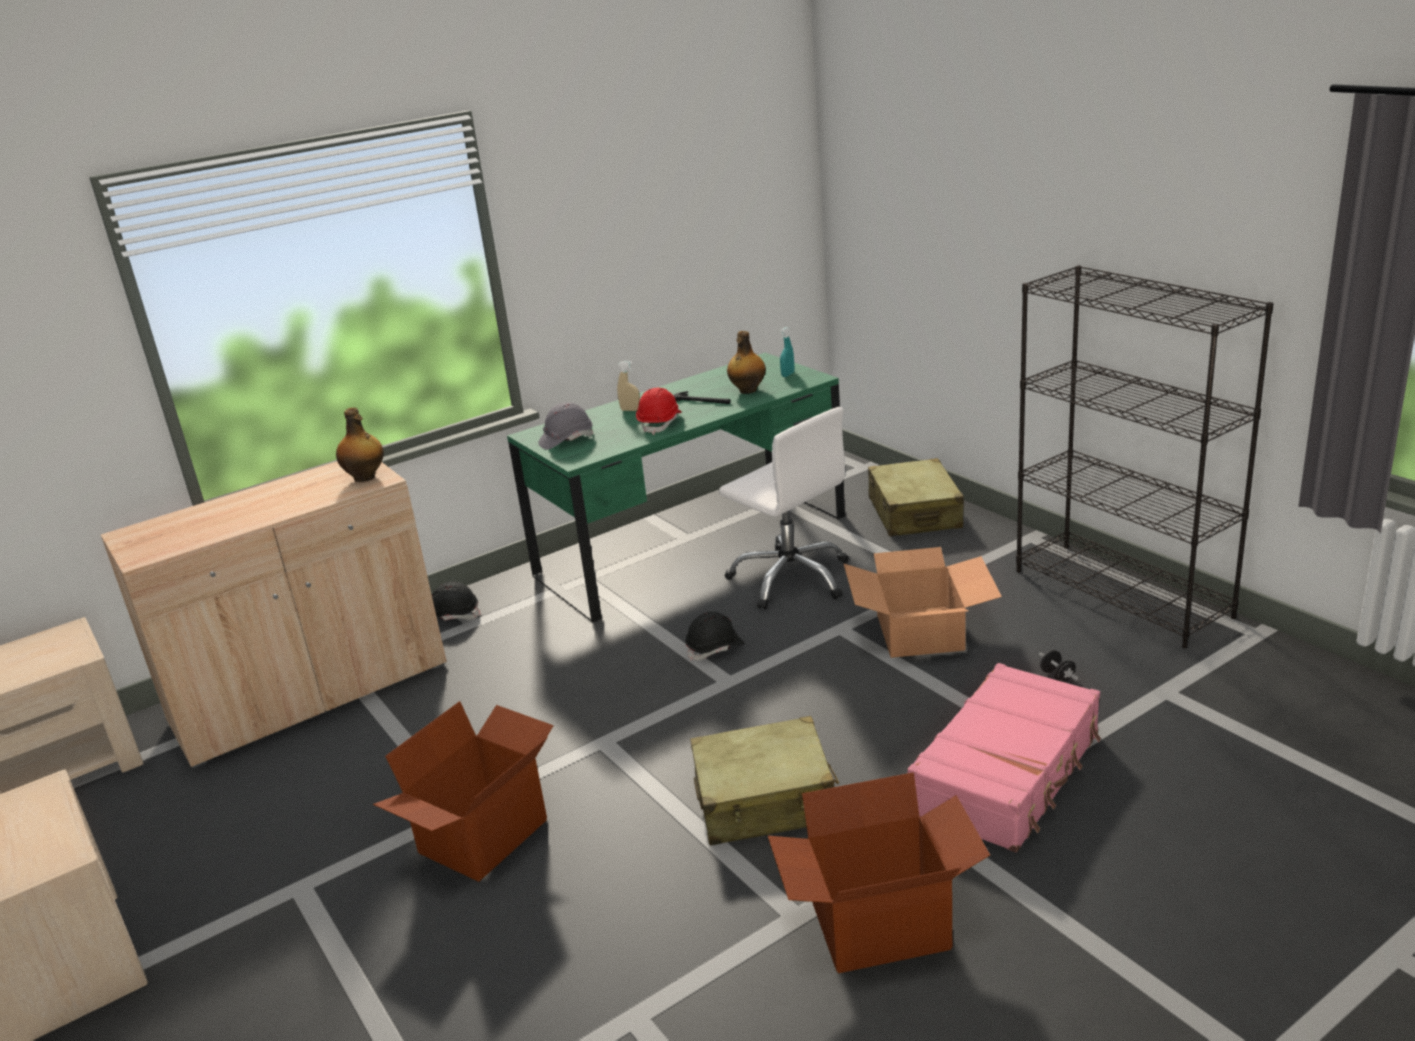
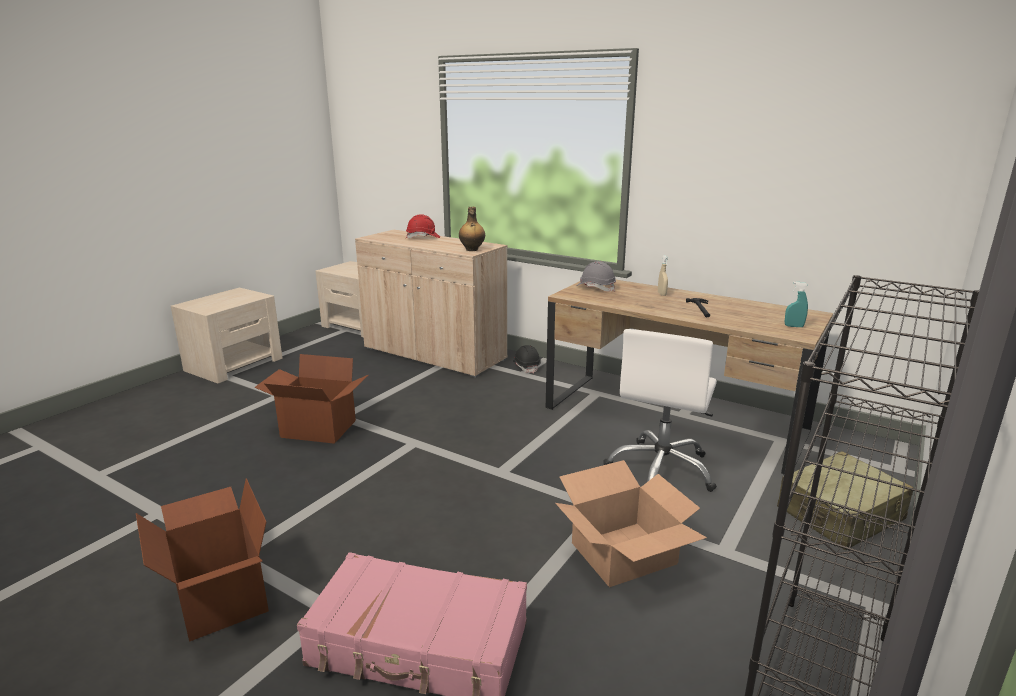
camera: 65 degrees right, 5 degrees down
(660, 423) = (647, 305): red hard hat -> red hard hat (423, 237)
(692, 546) = (672, 419): green desk -> brown desk
(715, 648) = (539, 458): black hard hat -> none
(747, 391) = (740, 319): bottle -> none
(765, 800) = (362, 517): beige suitcase -> none
(1057, 676) = (597, 663): black dumbbell -> none

